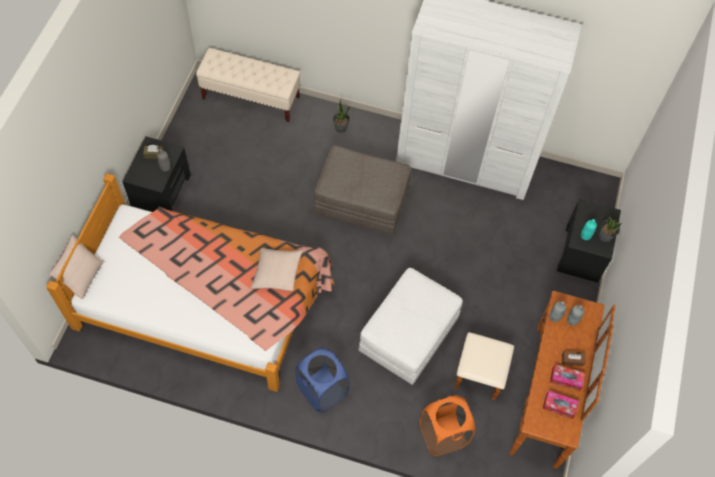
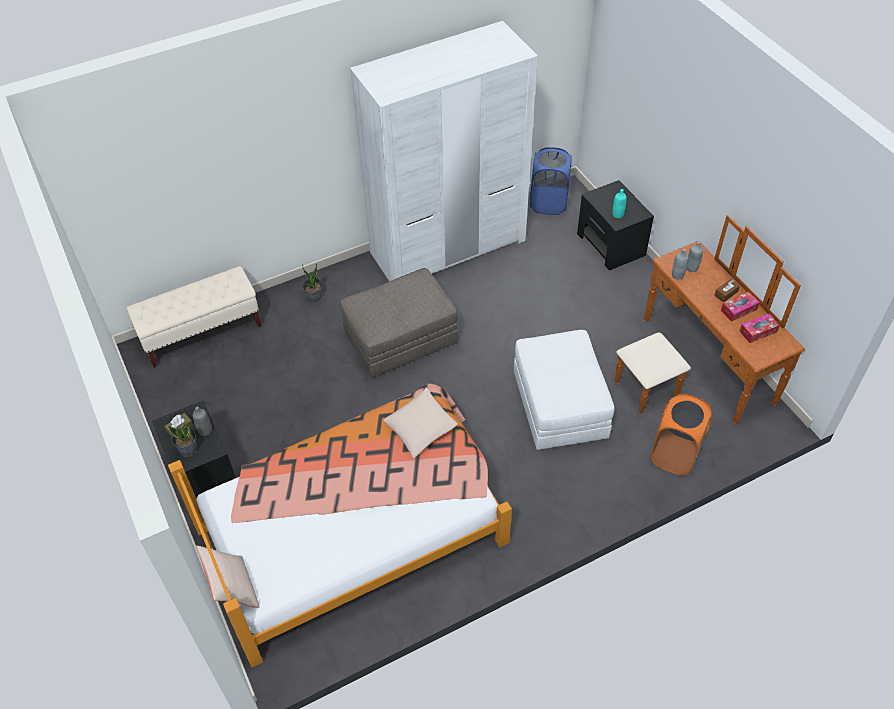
camera: 40 degrees left, 10 degrees down
(322, 390) = (545, 507): blue laundry basket -> blue laundry basket (548, 203)
(605, 236) = (631, 204): potted plant -> potted plant (188, 449)

